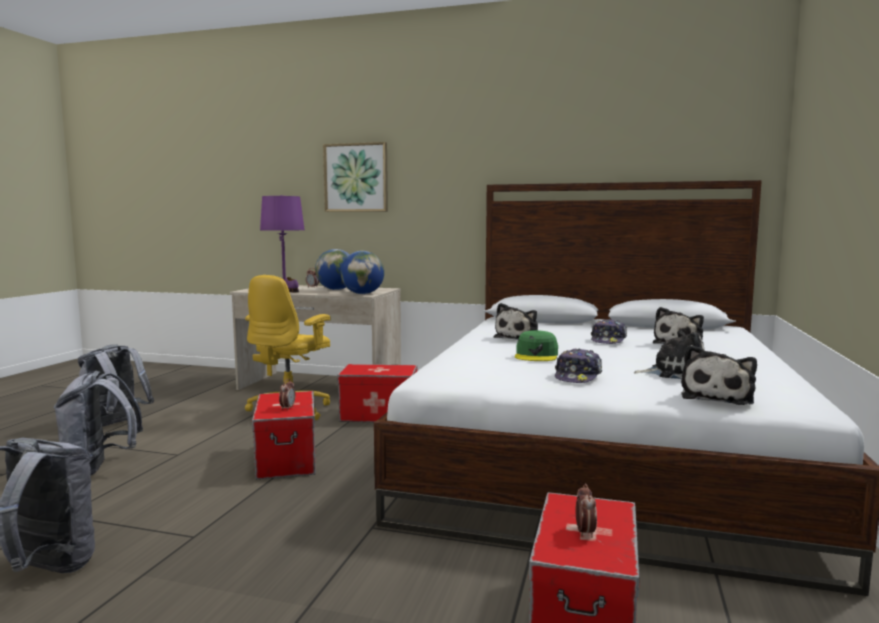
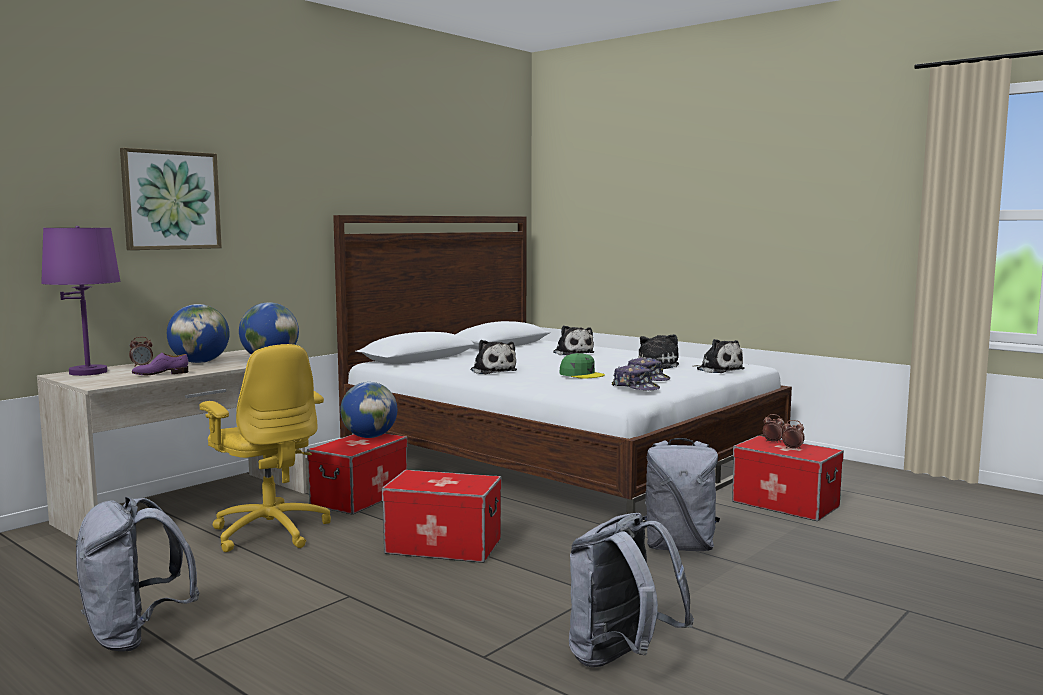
camera: 65 degrees left, 0 degrees up
(99, 468) = (339, 641): grey backpack -> grey backpack (679, 547)
(287, 408) = (460, 481): alarm clock -> alarm clock (772, 442)
(396, 369) = (369, 437): none -> globe
(608, 340) = (541, 359): cap -> cap (636, 387)

